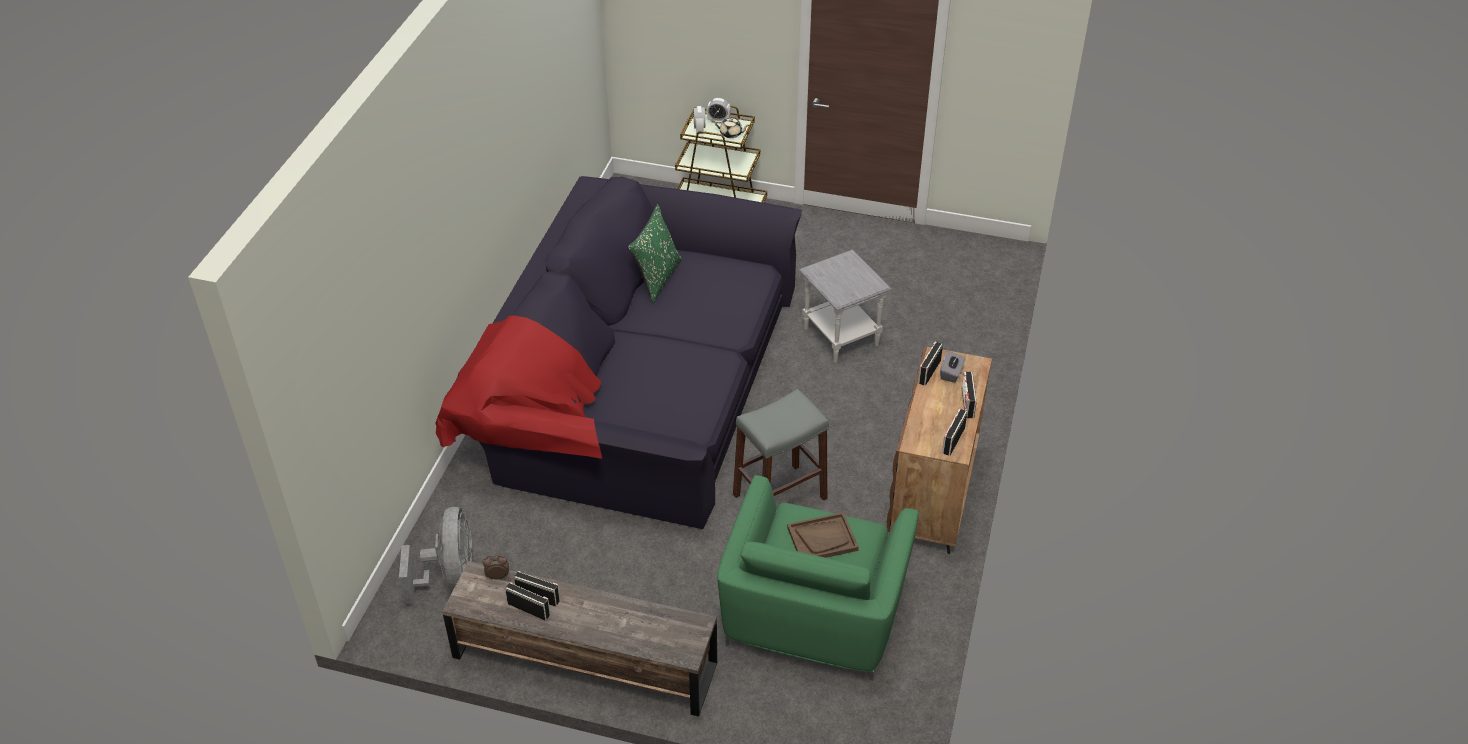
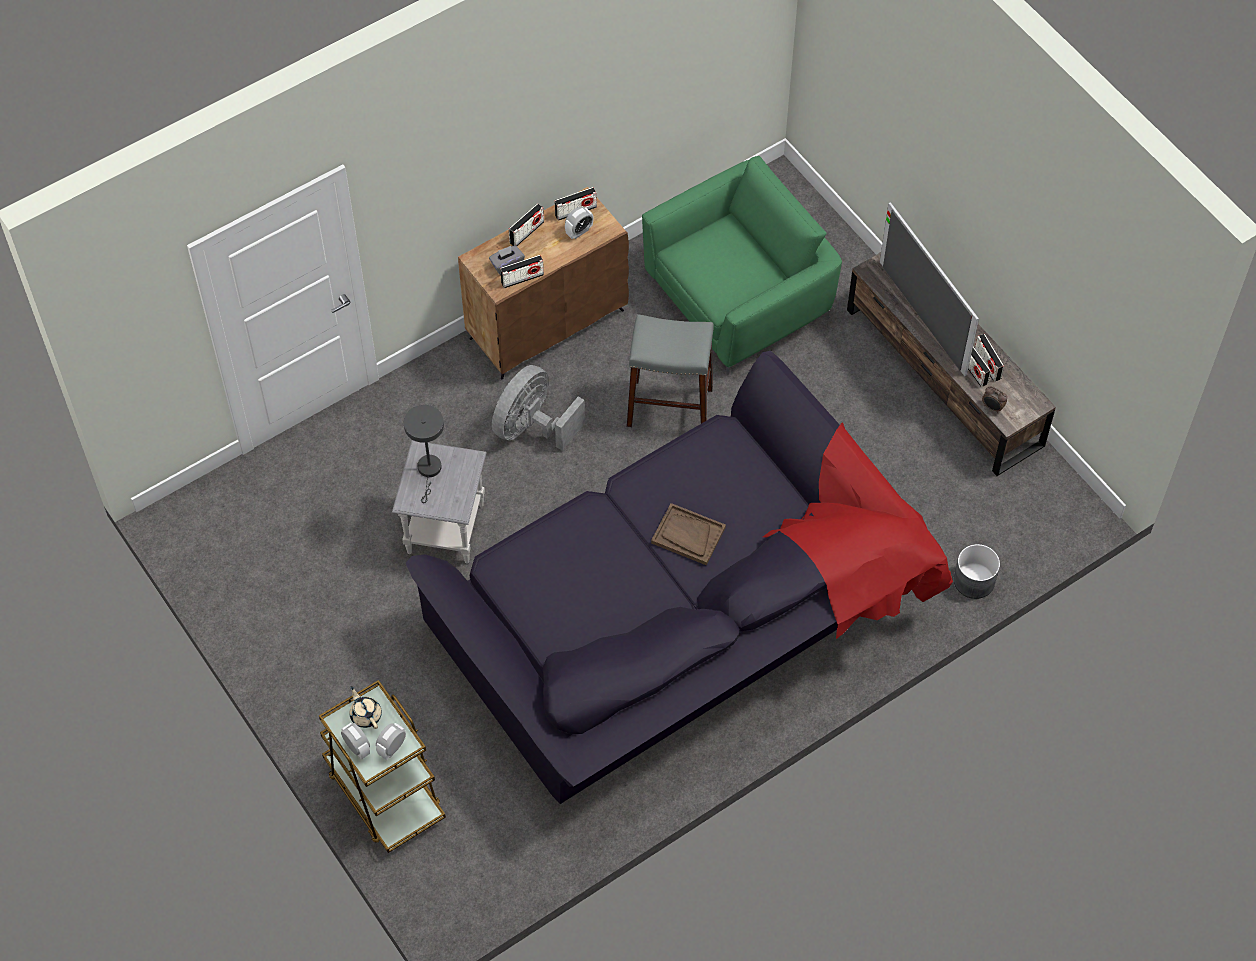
camera: 140 degrees left, 15 degrees up
(440, 521) = (974, 581): none -> grey planter
(449, 576) = (1001, 520): grey fan -> grey fan (532, 427)
(618, 612) = (922, 318): none -> television
(656, 278) = (596, 639): green pillow -> none
(822, 539) = (721, 264): brown tray -> brown tray (688, 535)
(857, 278) = (429, 471): none -> grey table lamp
(931, 427) = (579, 232): none -> alarm clock

